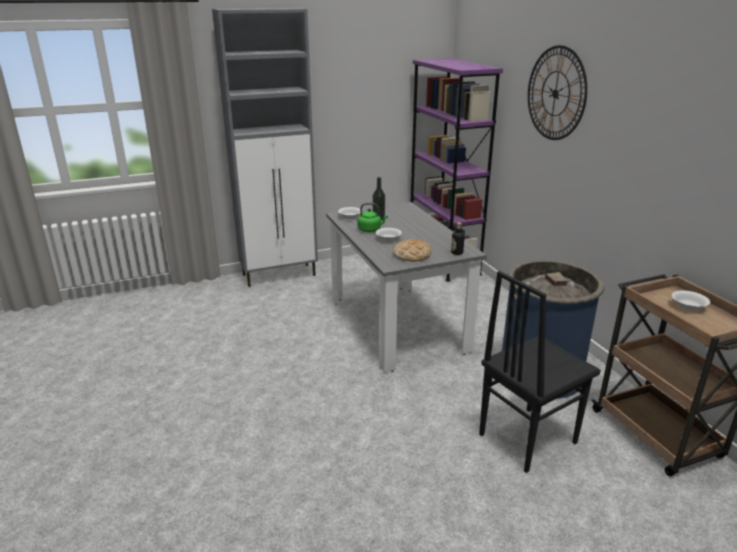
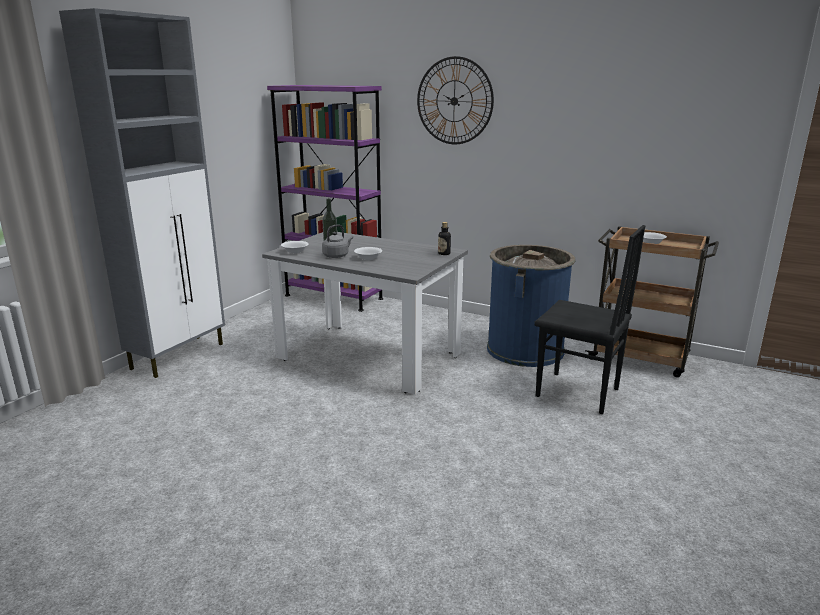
camera: 40 degrees left, 5 degrees down
(370, 230) = (337, 256): green kettle -> grey kettle
(412, 255) = (412, 263): bread -> none
(525, 438) = (577, 393): black chair -> black chair turned 75 degrees counterclockwise

